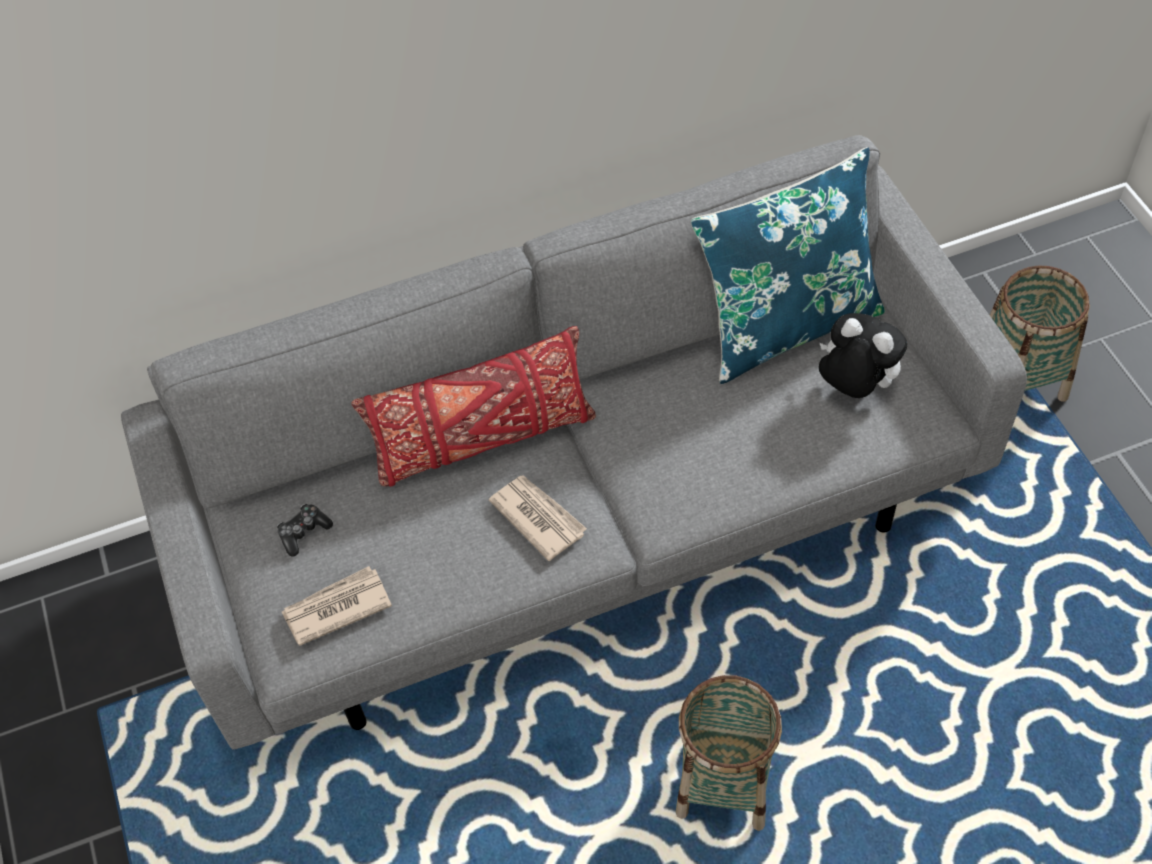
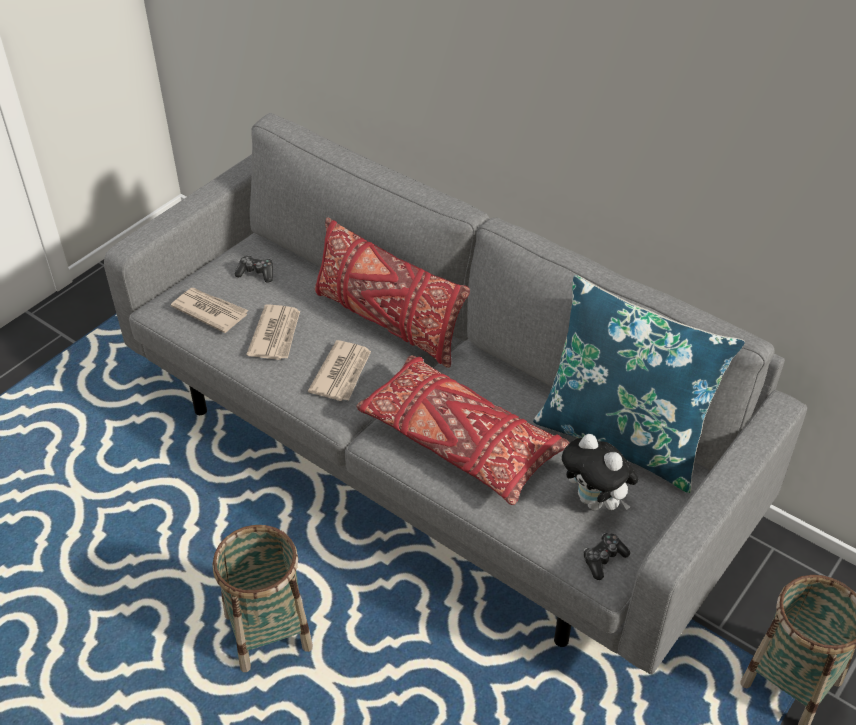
camera: 55 degrees right, 10 degrees down
(429, 555) = (276, 334): none -> newspaper
(707, 458) = (459, 441): none -> red pillow
(854, 386) = (595, 502): plush toy -> plush toy turned 135 degrees clockwise
(924, 416) = (603, 559): none -> game controller

